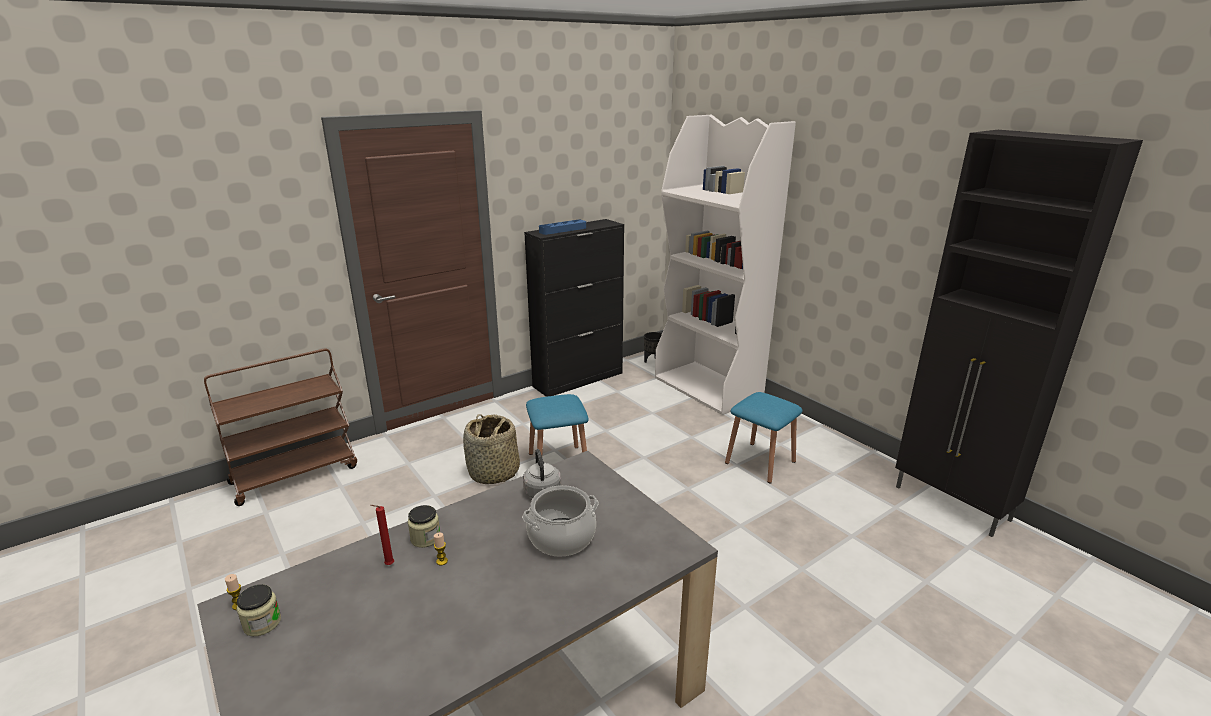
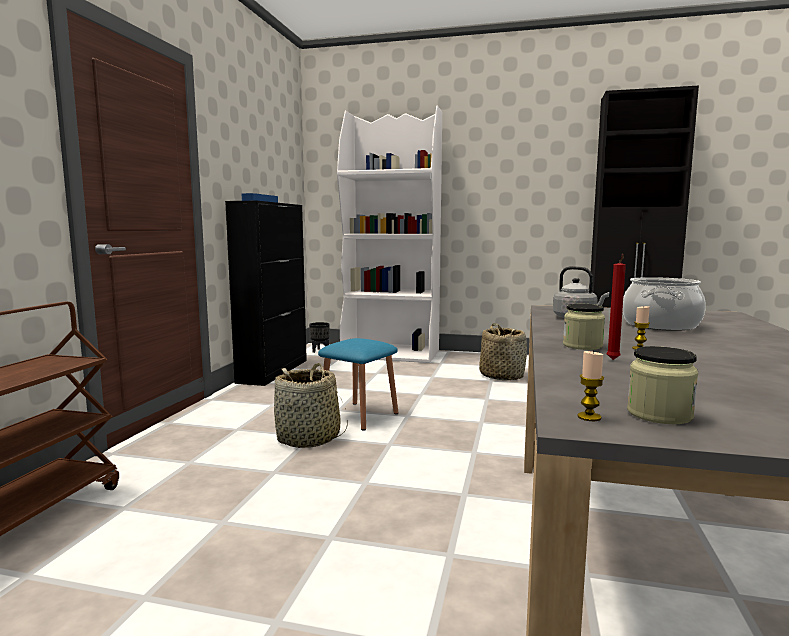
camera: 40 degrees left, 15 degrees down
(760, 462) = (501, 376): blue stool -> basket

